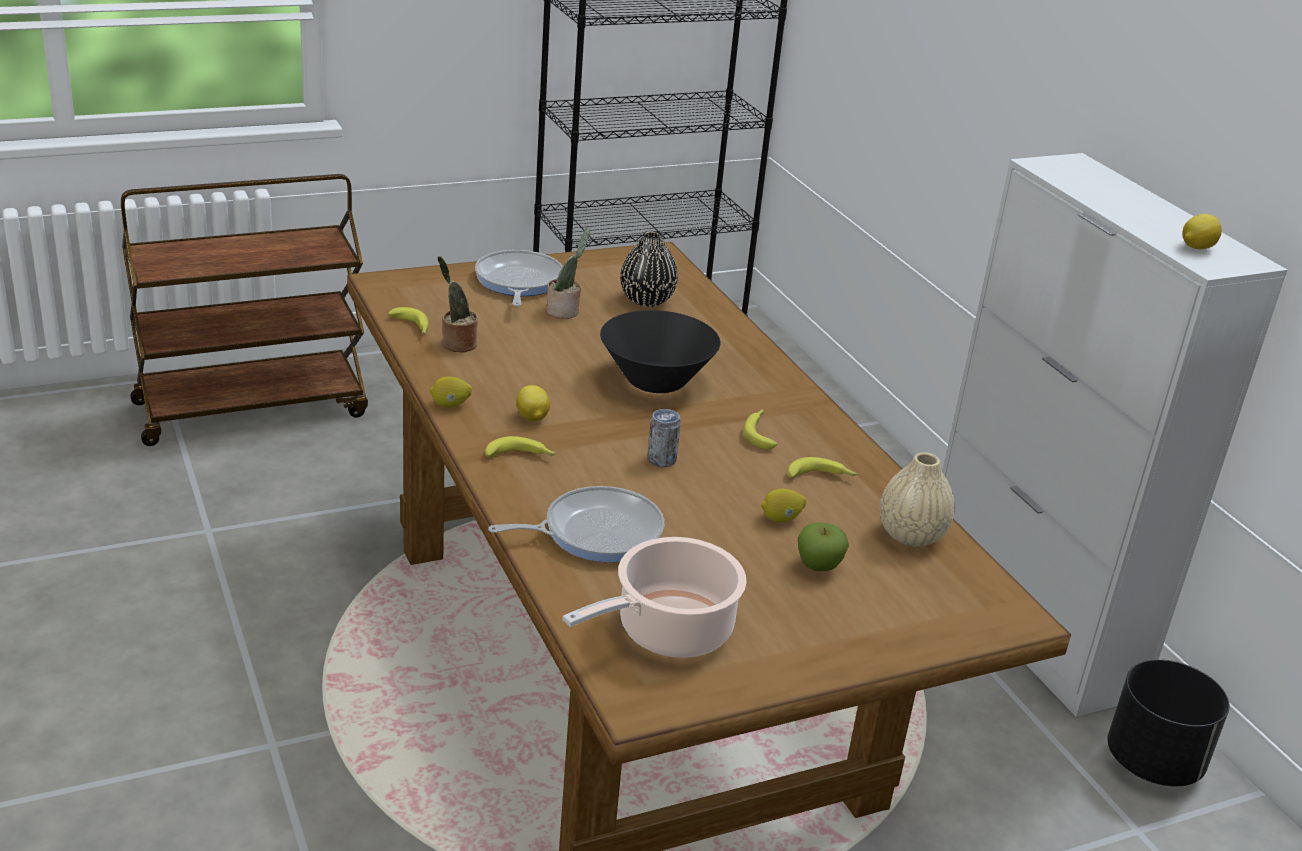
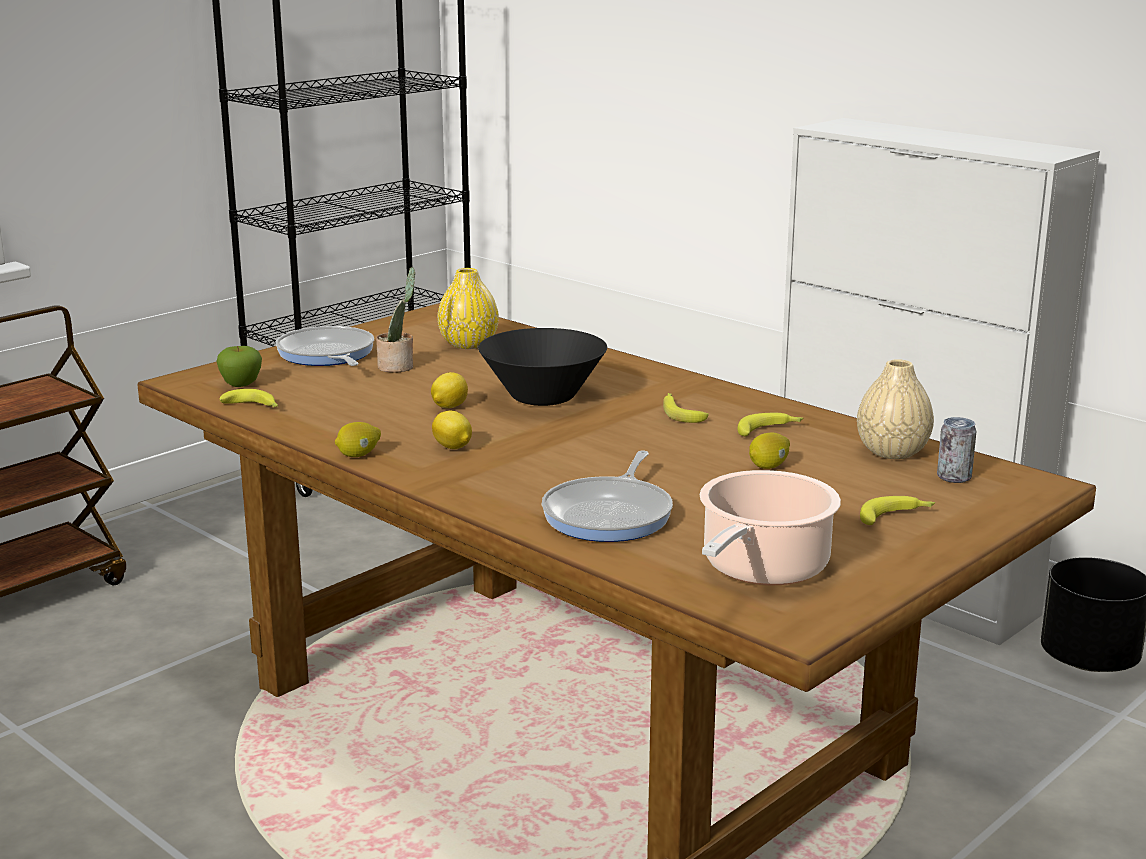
camera: 20 degrees left, 10 degrees down
(457, 344) = (314, 410): potted plant -> none
(521, 456) = (474, 477): banana -> banana (896, 517)
(596, 532) = (611, 515): frying pan -> frying pan turned 150 degrees clockwise
(647, 300) = (468, 344): black vase -> yellow vase
(661, 460) = (612, 450): can -> can (954, 477)
(818, 566) = (840, 491): apple -> apple (241, 385)
(1196, 247) = (1016, 149): lemon -> lemon (449, 407)

